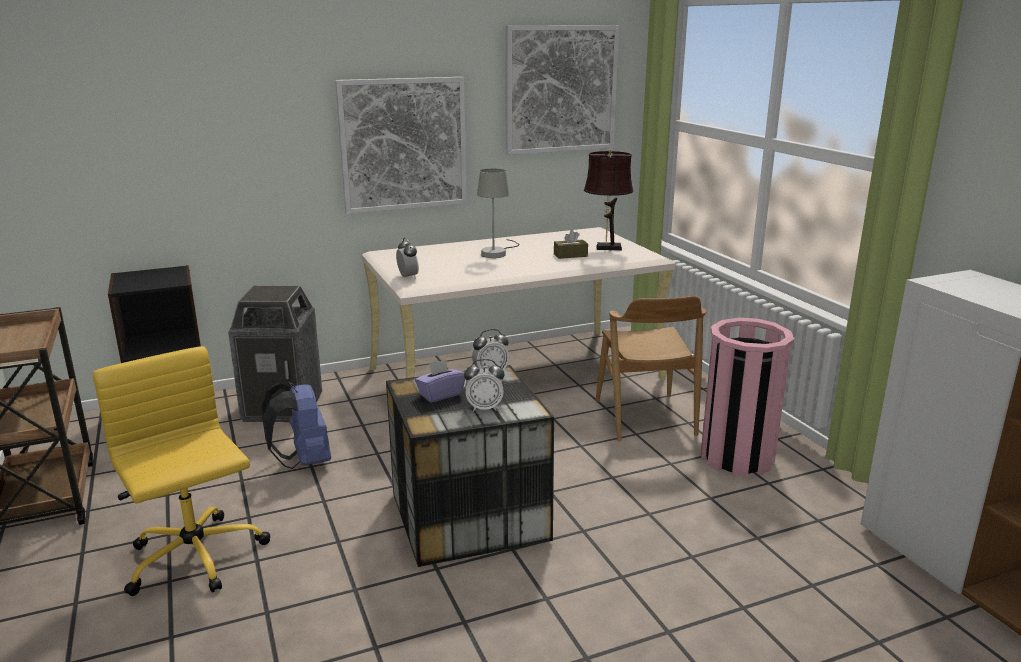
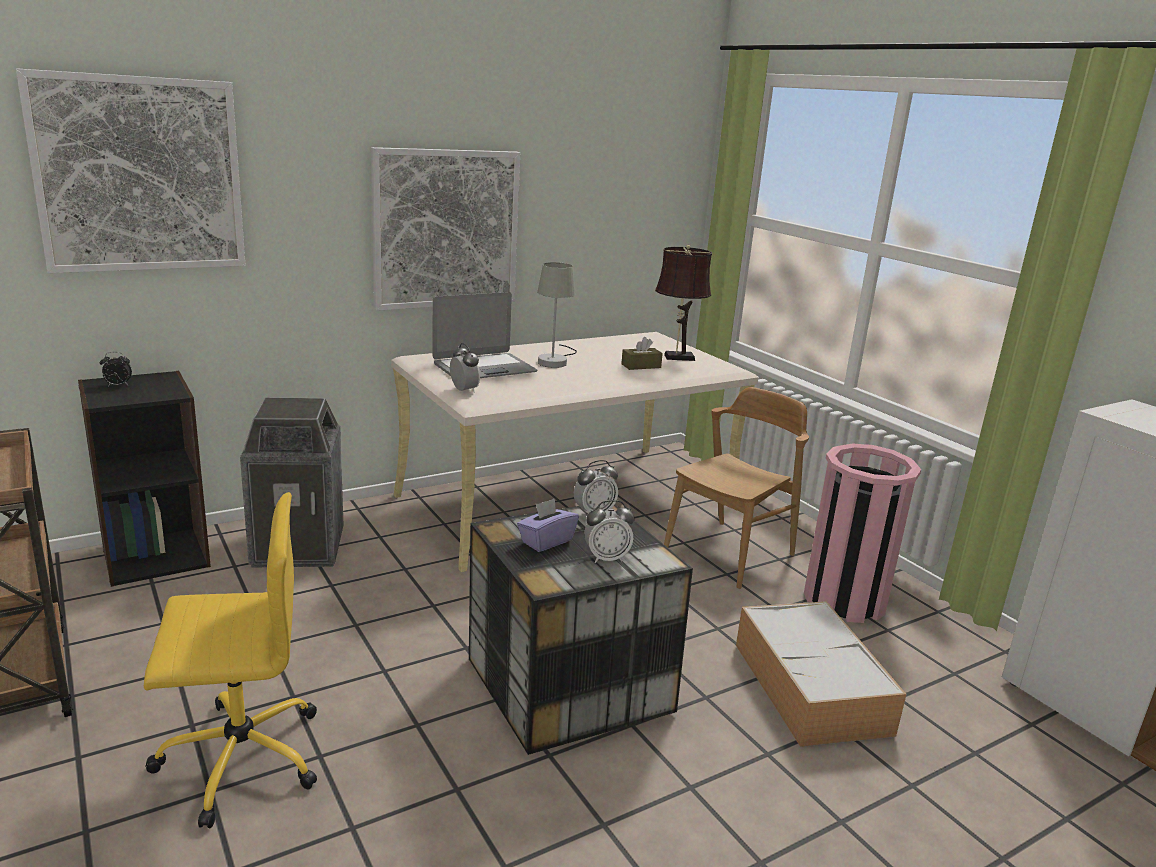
camera: 10 degrees left, 0 degrees up
(138, 277) = (118, 386): none -> alarm clock
(196, 558) = (238, 758): yellow office chair -> yellow office chair turned 120 degrees clockwise
(303, 461) = (344, 618): blue backpack -> none
(433, 259) = (484, 368): none -> laptop
(561, 89) = (623, 172): picture -> picture (140, 175)
(644, 417) = (730, 553): brown chair -> brown chair turned 120 degrees counterclockwise
(680, 528) = (812, 689): none -> storage box

